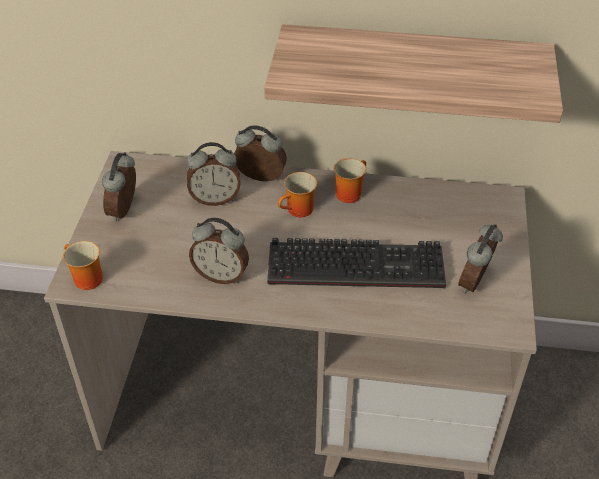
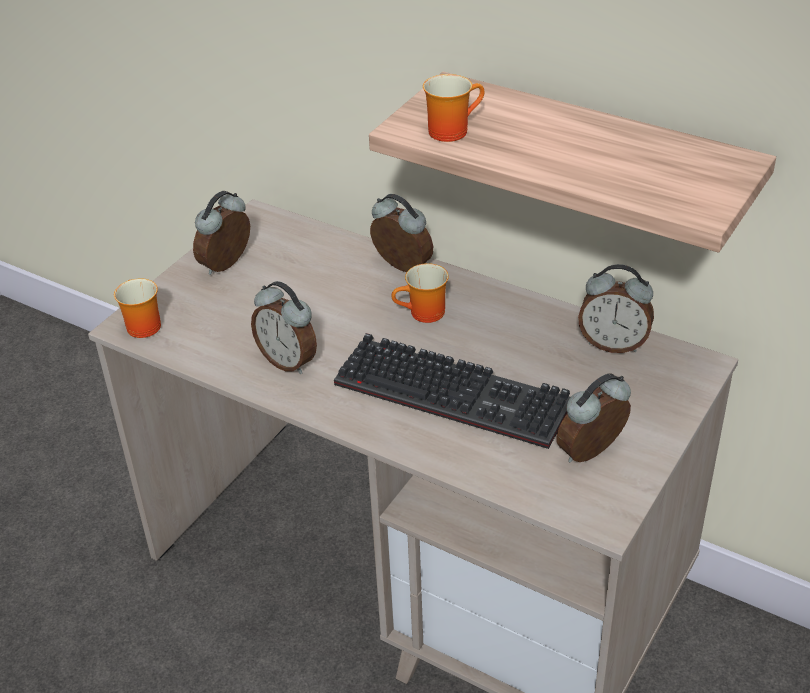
camera: 25 degrees right, 5 degrees down
(215, 199) = (335, 277): alarm clock -> alarm clock (613, 344)
(348, 192) = (499, 308): mug -> mug (450, 129)

